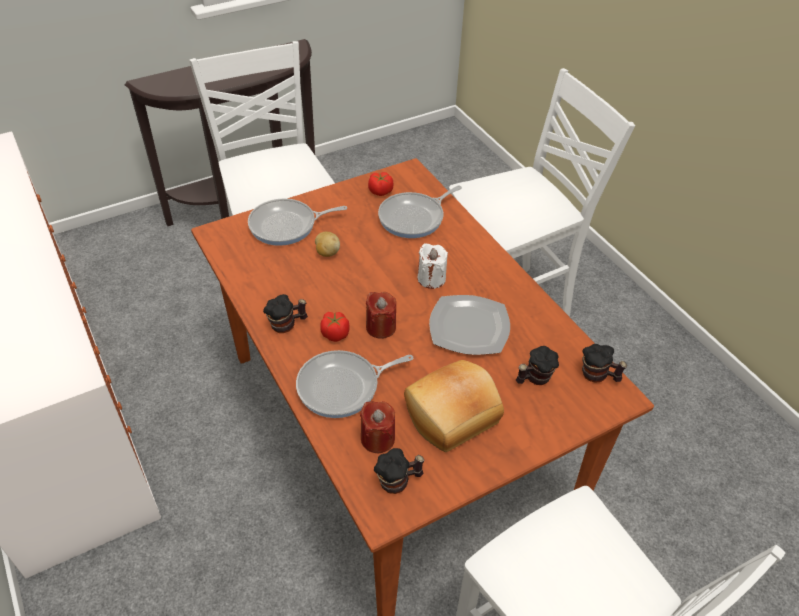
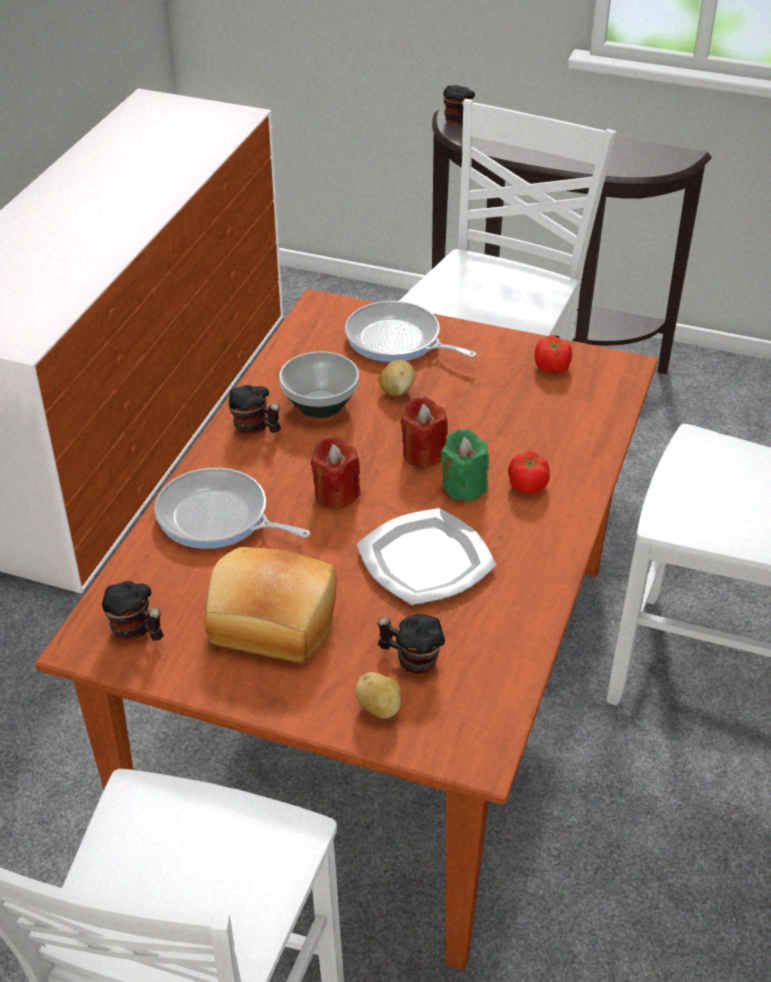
camera: 50 degrees right, 5 degrees down
(300, 287) = (320, 404): none -> bowl
(335, 334) = (285, 468): tomato -> tomato (527, 485)
(377, 439) = (177, 584): red candle -> red candle (423, 453)
(414, 218) = (546, 417): frying pan -> none
(431, 278) = (463, 487): white candle -> green candle
(557, 413) = (379, 709): none -> potato
(598, 376) = (487, 716): mug -> mug (458, 122)

